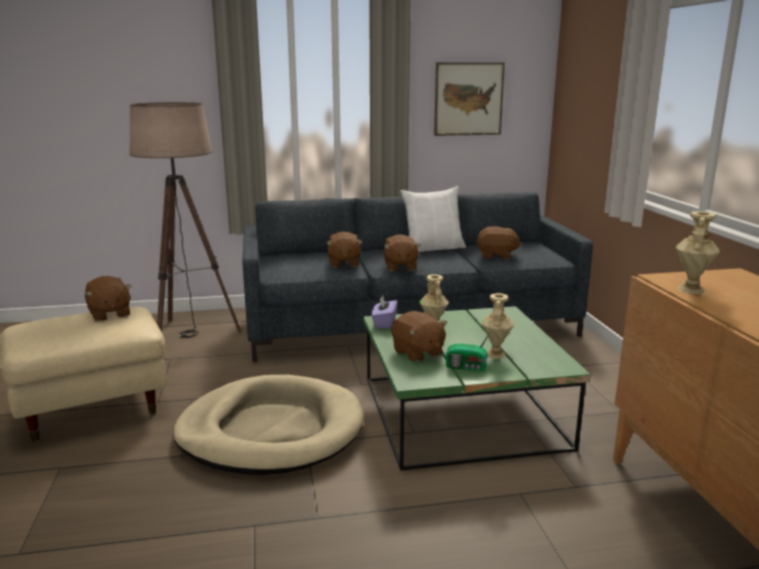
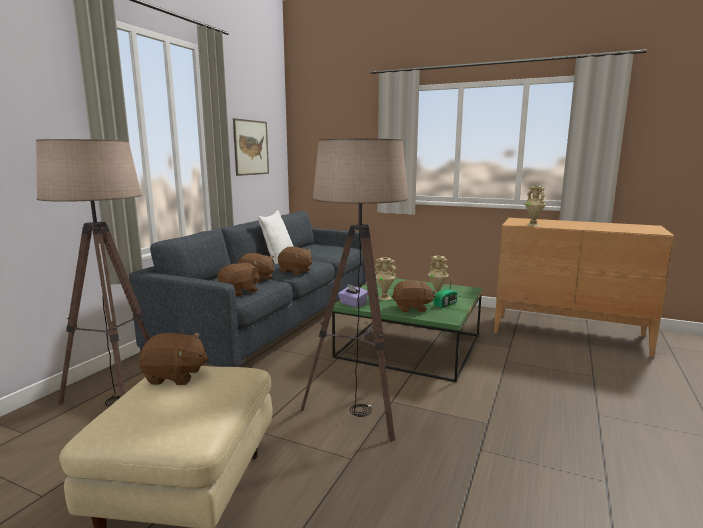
camera: 55 degrees left, 5 degrees down
(271, 431) = (359, 409): beige dog bed -> floor lamp
(496, 256) = (323, 253): brown plush toy -> brown plush toy (240, 292)

